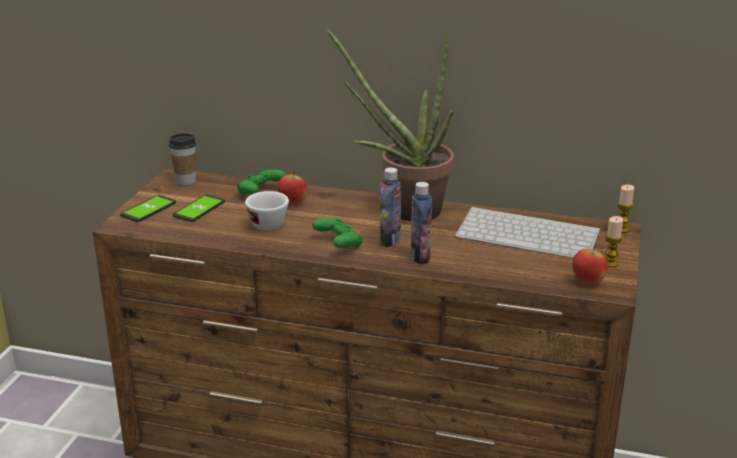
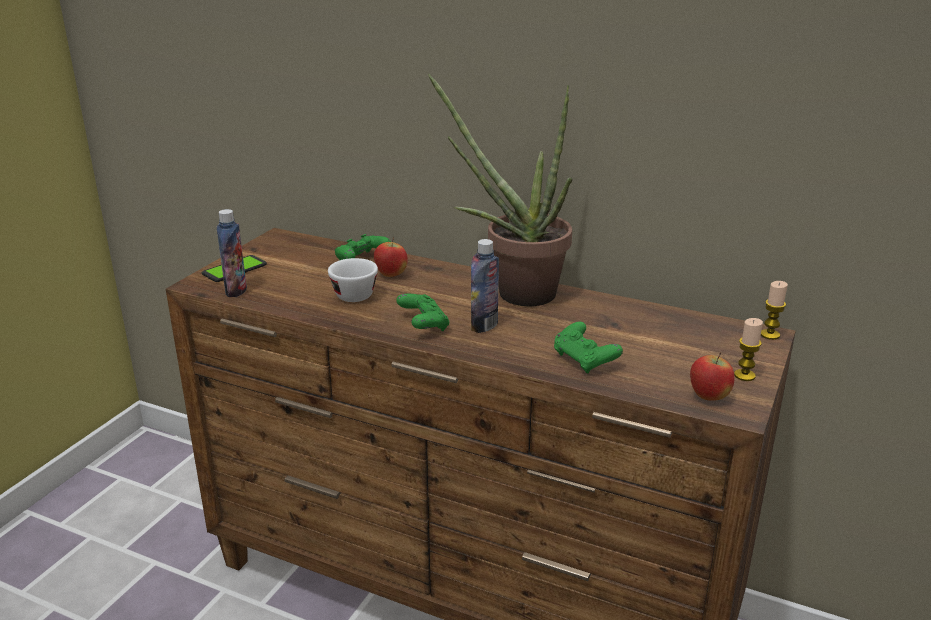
camera: 10 degrees right, 0 degrees up
(185, 181) = (288, 242): cup -> none
(199, 209) = (288, 273): phone -> none
(420, 257) = (512, 347): bottle -> bottle (236, 290)
(482, 262) = (584, 360): none -> green game controller
(530, 235) = (653, 332): keyboard -> none

